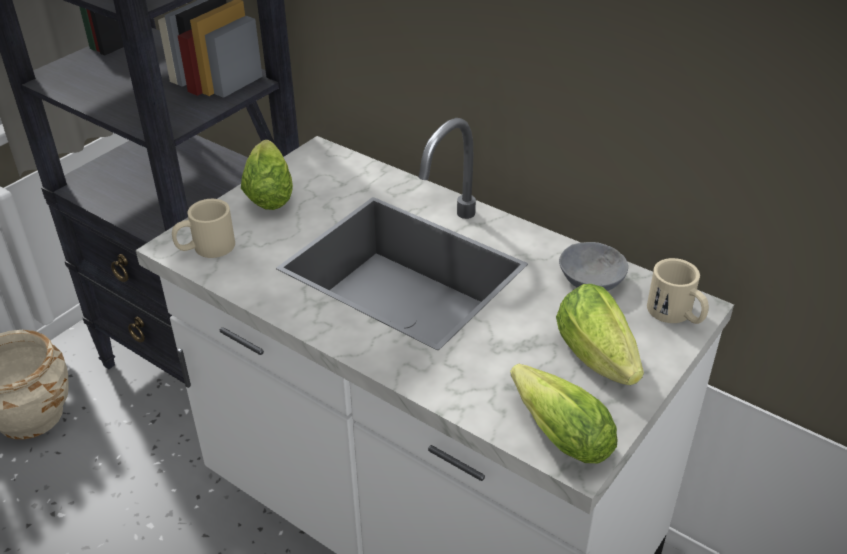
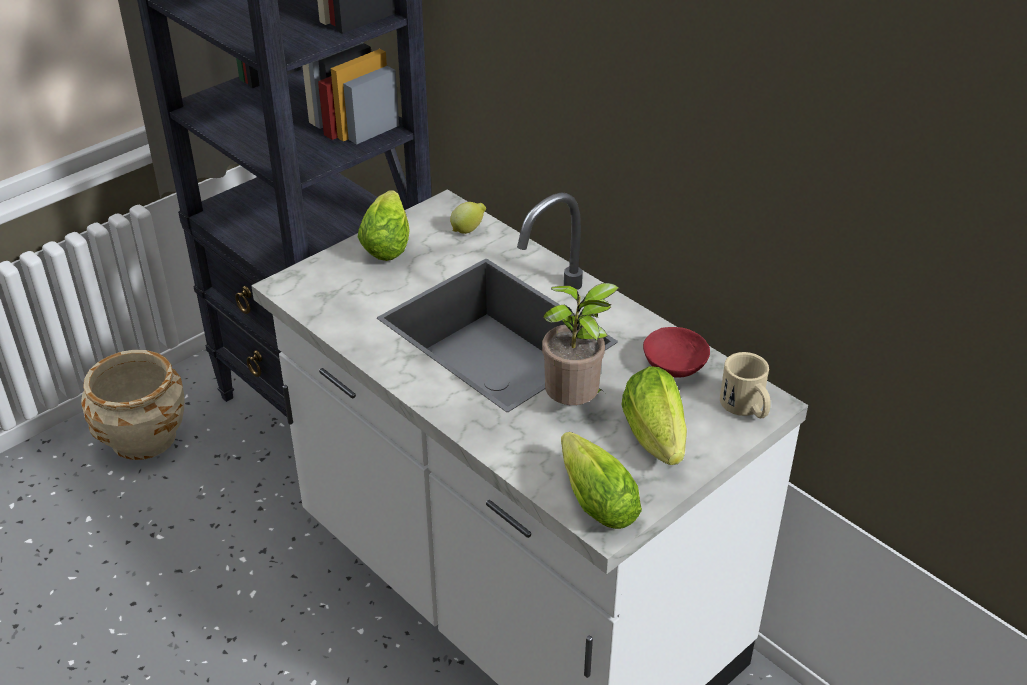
camera: 10 degrees right, 0 degrees up
(205, 248) = (315, 291): beige mug -> none
(348, 172) = (468, 230): none -> lemon
(505, 333) = (575, 404): none -> potted plant
(588, 280) = (672, 364): grey bowl -> red bowl

